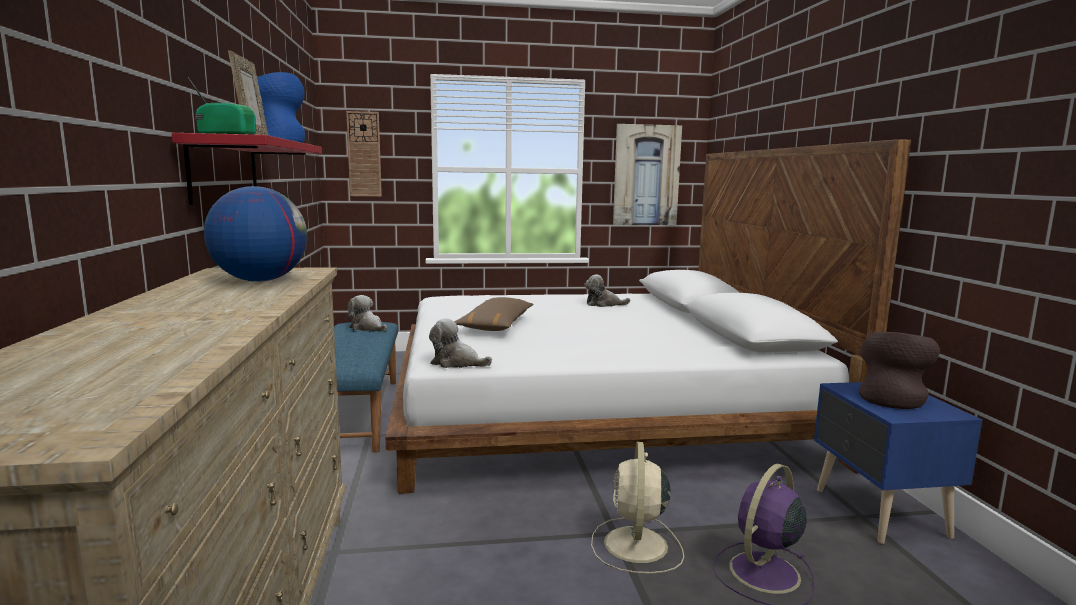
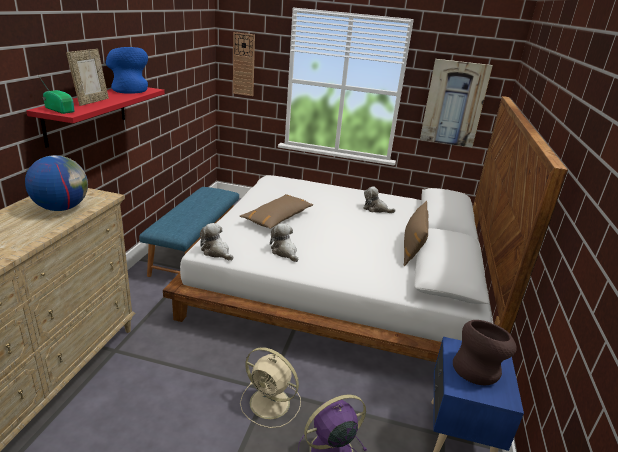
camera: 20 degrees right, 15 degrees up
(367, 328) = (213, 196): plush toy -> plush toy (284, 252)
(635, 546) = (271, 403): beige fan -> beige fan turned 90 degrees counterclockwise
(688, 325) = (412, 248): none -> brown pillow

